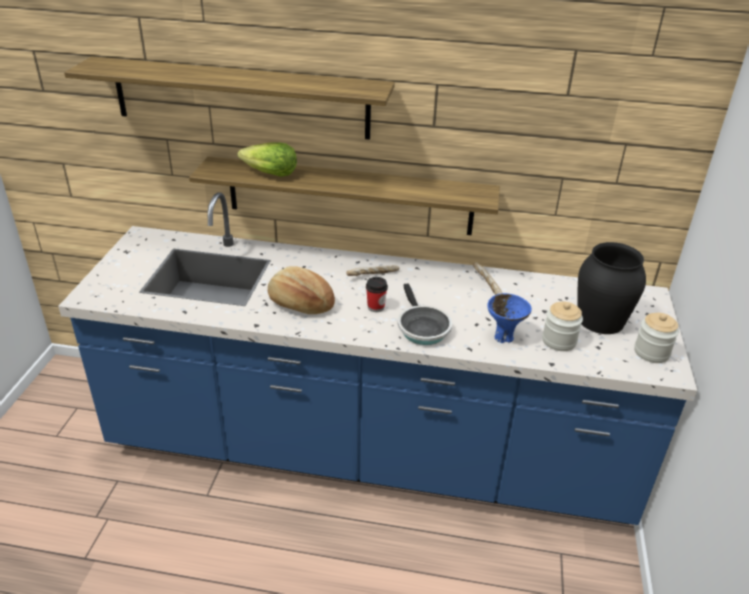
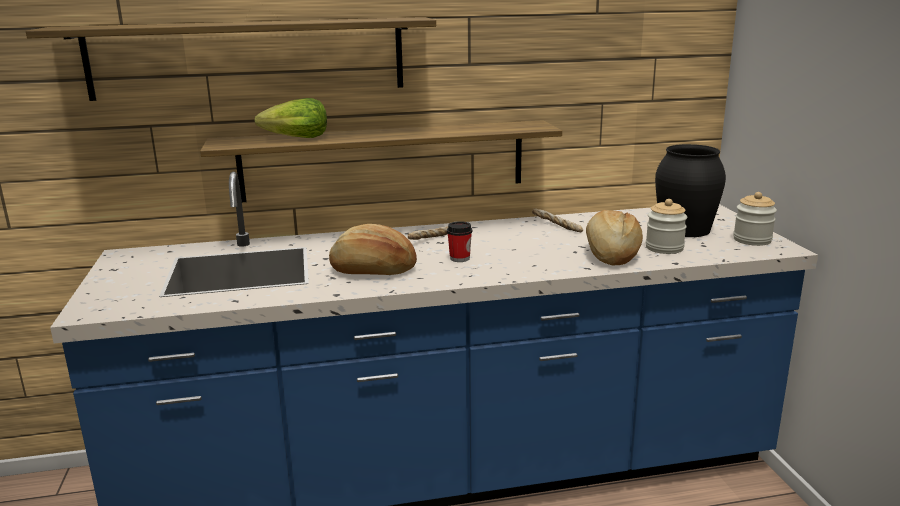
camera: 20 degrees left, 15 degrees down
(421, 328) = (523, 263): frying pan -> none
(503, 336) = (610, 254): blue bowl -> bread

